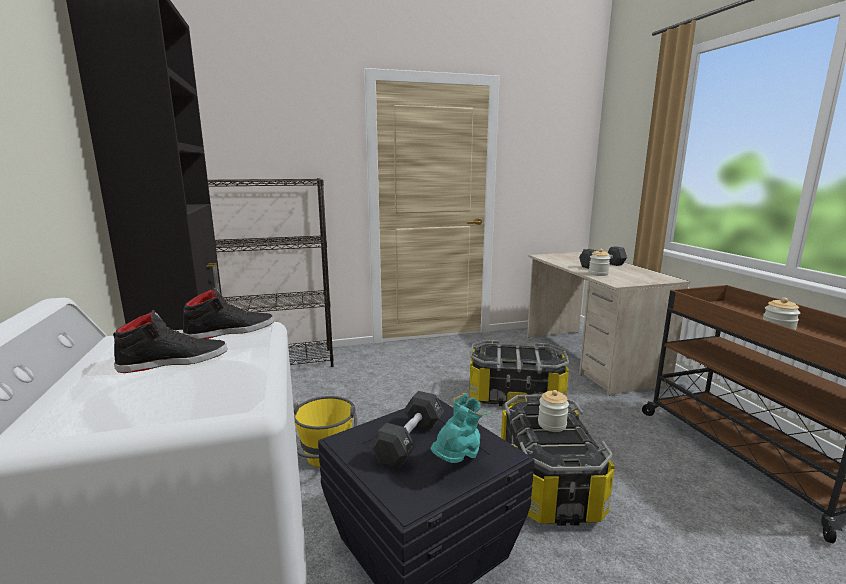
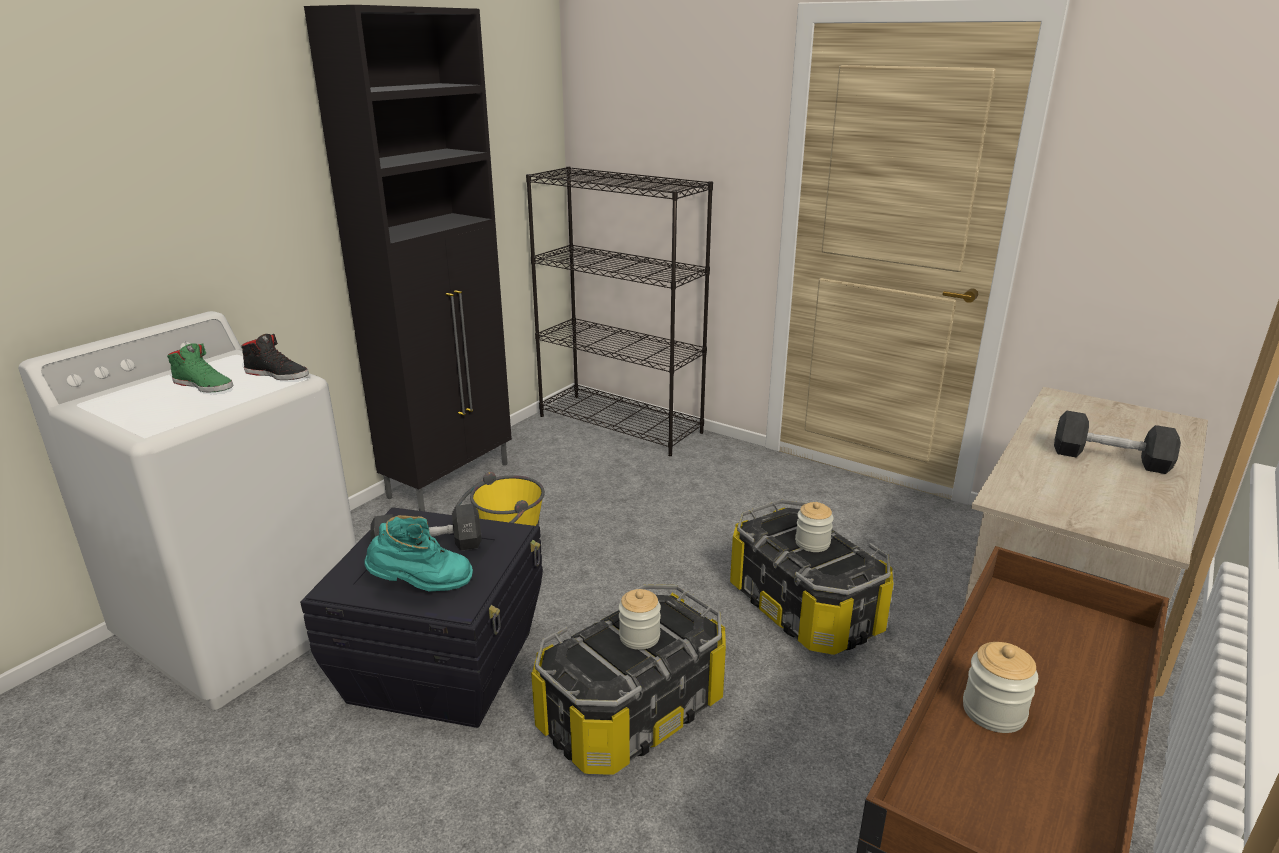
camera: 50 degrees right, 10 degrees up
(174, 361) = (204, 385): black shoe -> green shoe
(598, 274) = (1035, 469): jar -> jar (812, 543)

